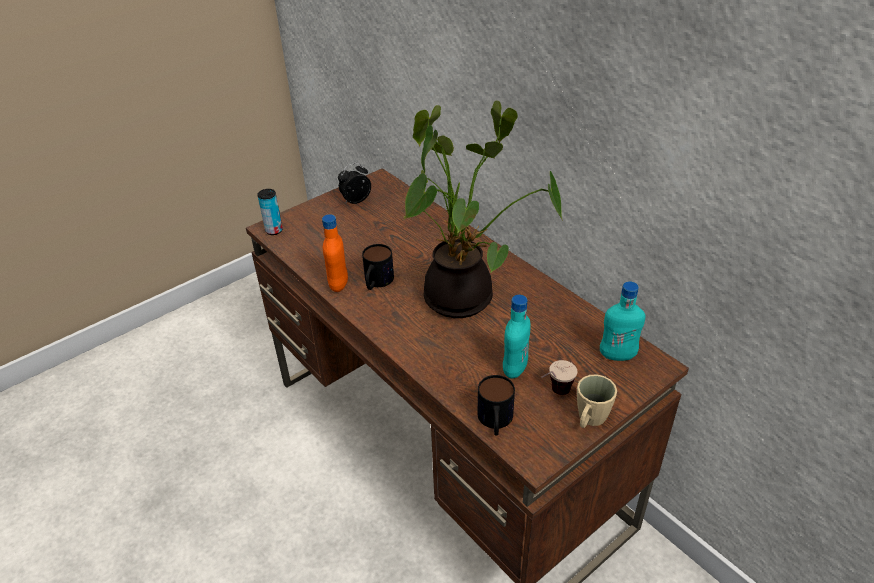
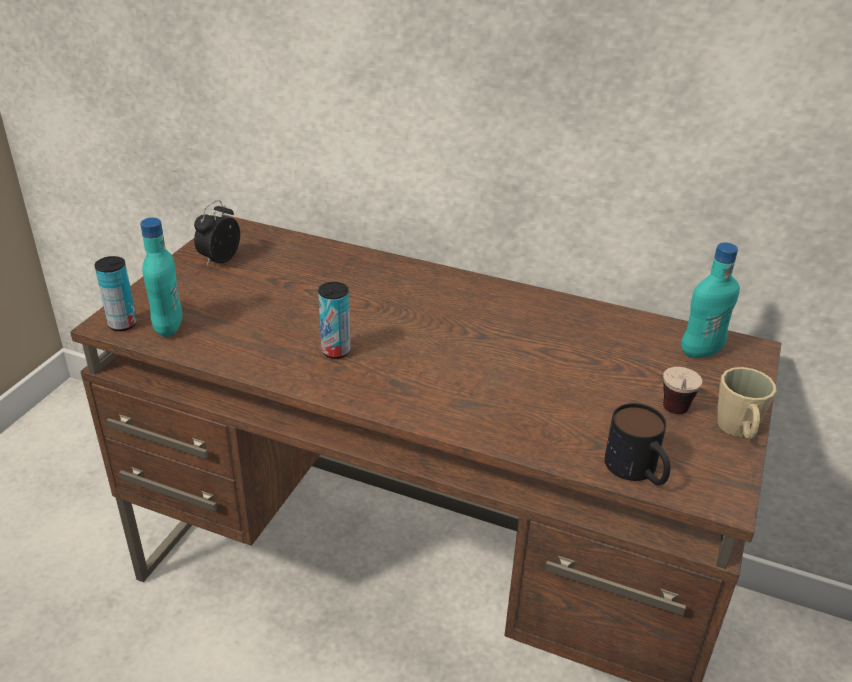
camera: 30 degrees left, 5 degrees down
(338, 284) = (282, 368): orange bottle -> none
(376, 282) = (336, 351): mug -> can
(464, 298) = (470, 339): potted plant -> none
(514, 369) = (603, 402): turquoise bottle -> turquoise bottle (168, 327)

